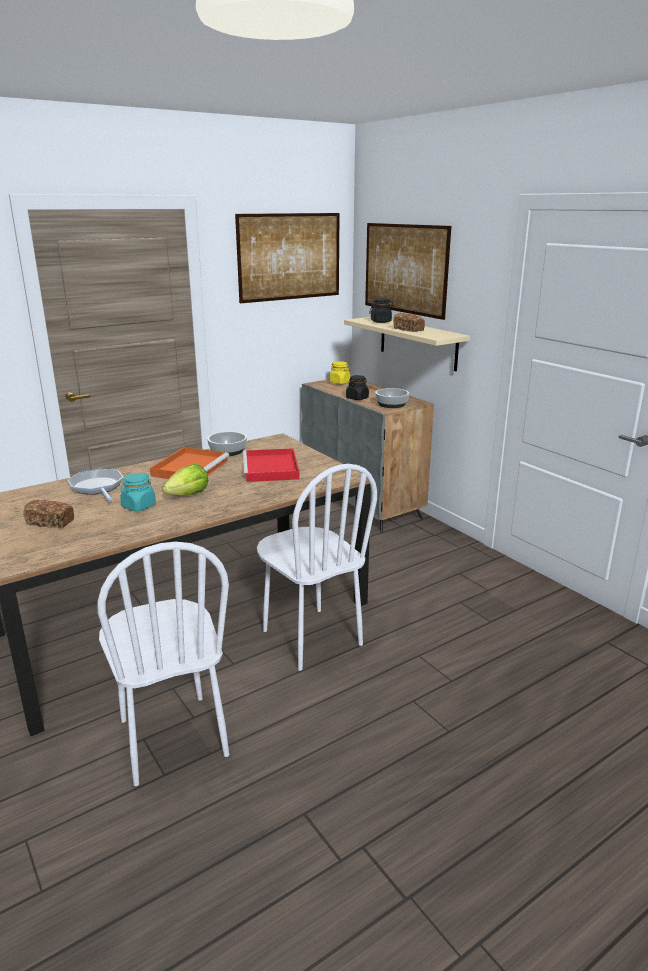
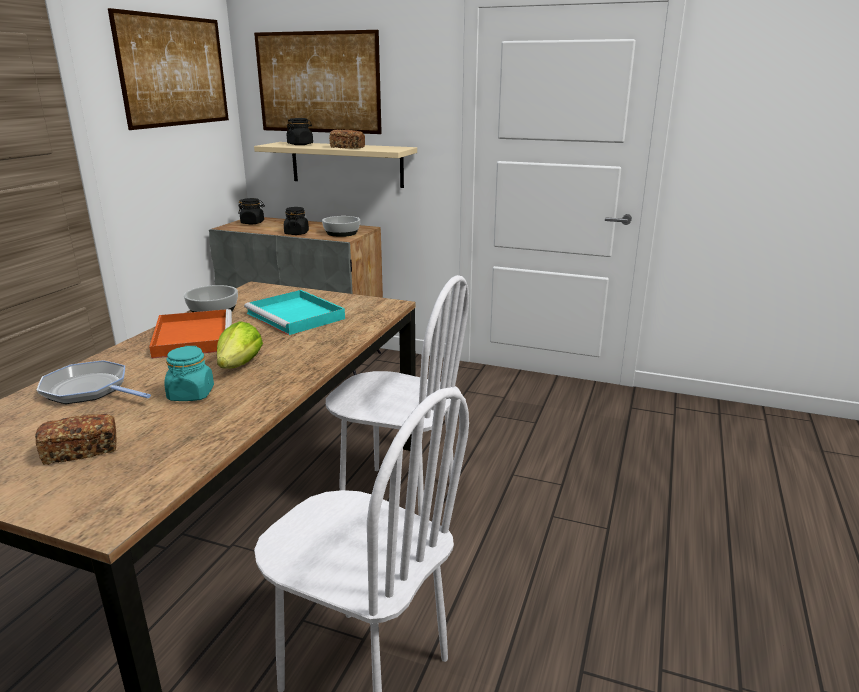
camera: 35 degrees left, 0 degrees up
(271, 469) = (297, 316): red tray -> turquoise tray
(340, 382) = (252, 223): yellow jar -> black jar

